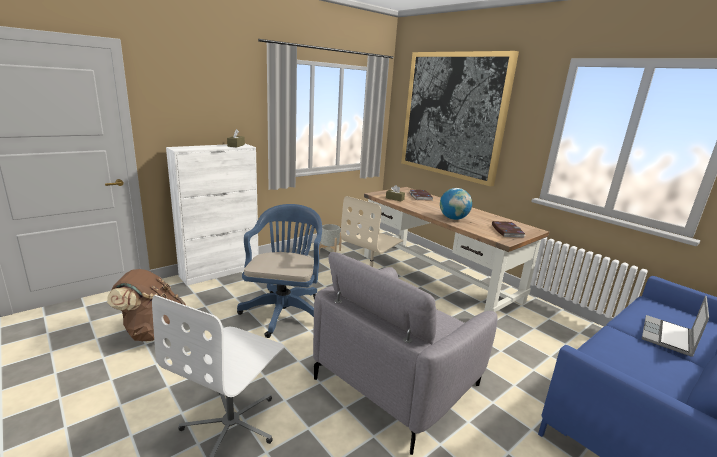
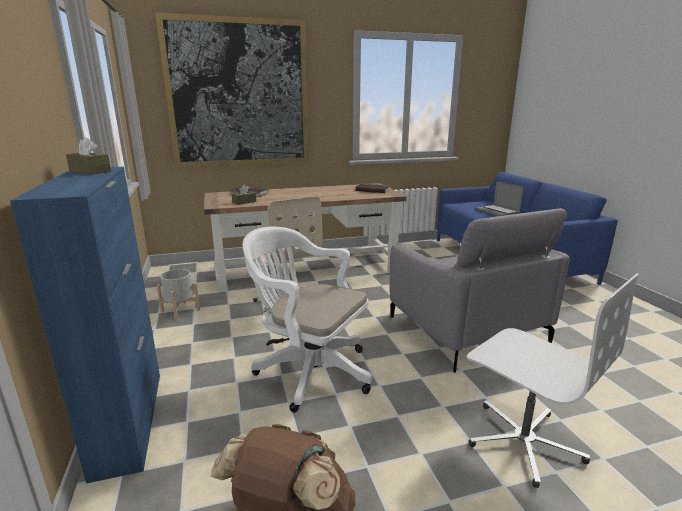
camera: 65 degrees left, 0 degrees up
(220, 271) = (129, 420): white cabinet -> blue cabinet
(284, 310) = (309, 370): blue office chair -> white office chair
(453, 218) = (329, 196): globe -> none

